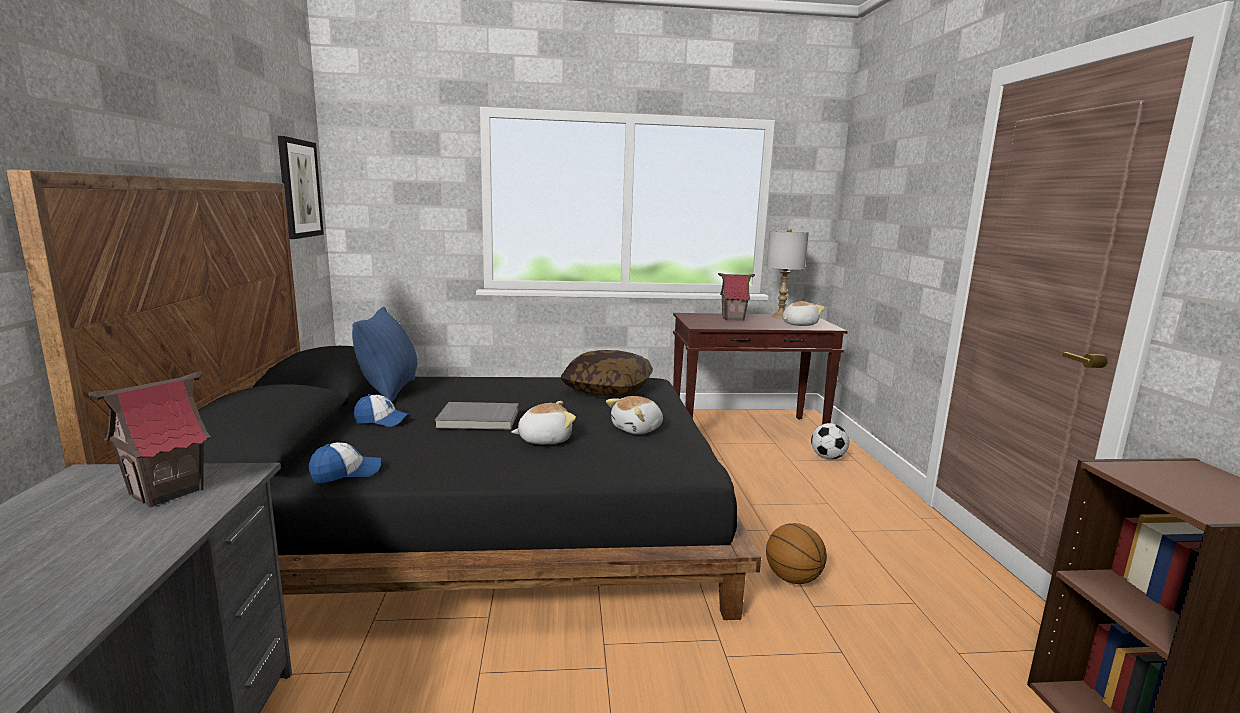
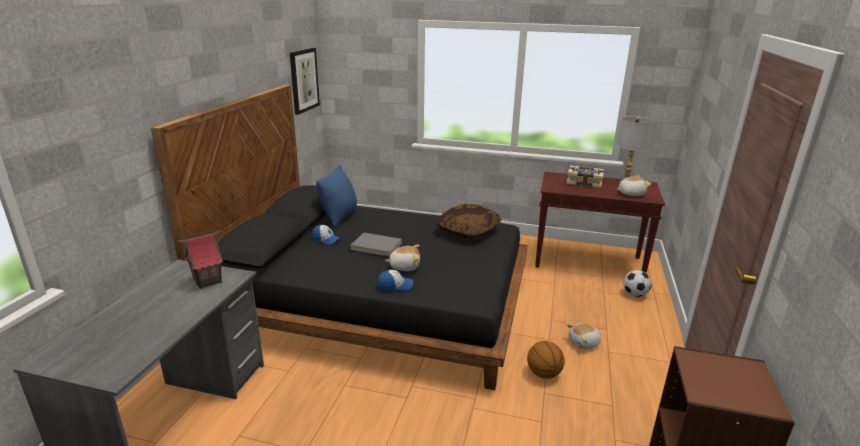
camera: 20 degrees right, 10 degrees up
(346, 473) = (295, 273): cap -> cap (395, 286)
(638, 429) = (464, 267): plush toy -> plush toy (584, 343)
(733, 318) = (584, 182): toy house -> book

